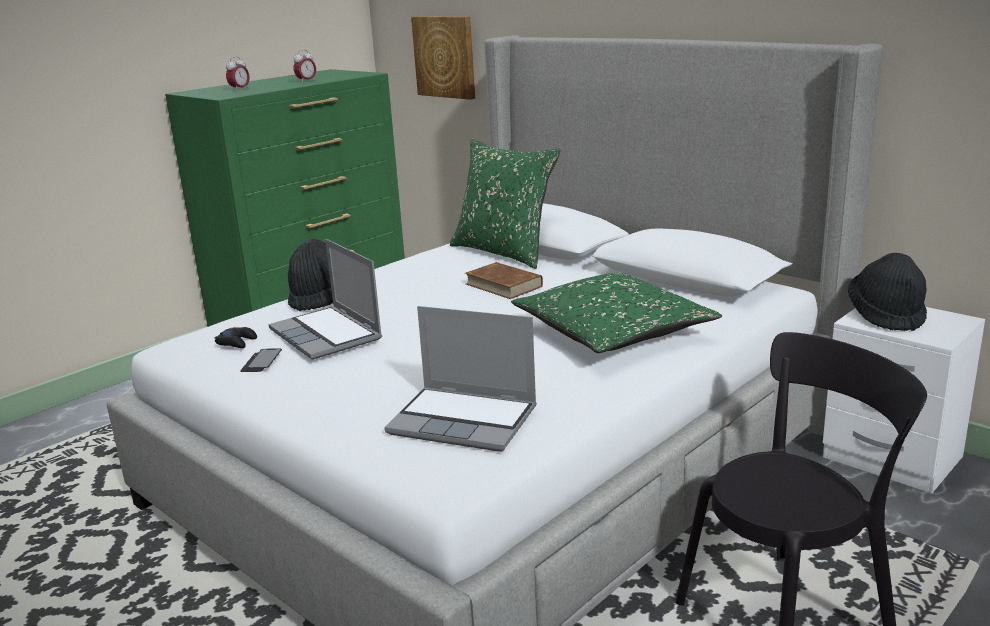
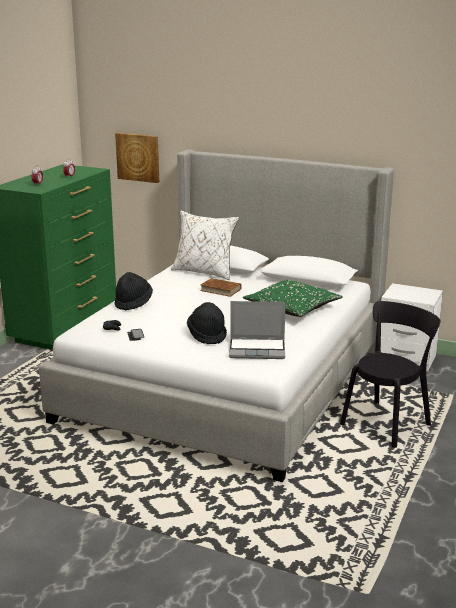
camera: 20 degrees left, 0 degrees up
(327, 335) = (156, 320): laptop -> none
(504, 252) = (204, 272): green pillow -> white pillow
(886, 316) = (402, 292): black hat -> black hat (207, 335)

